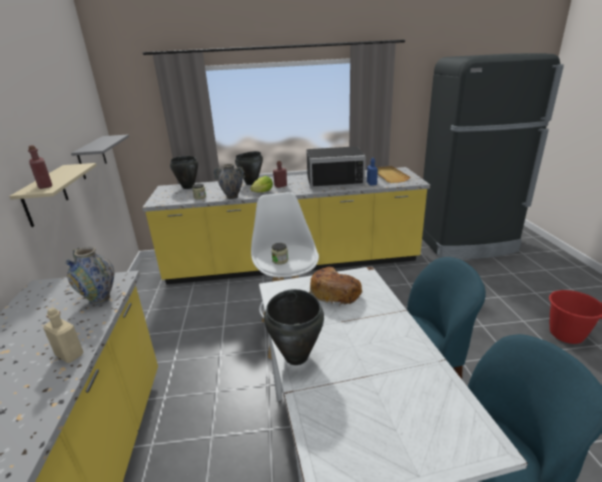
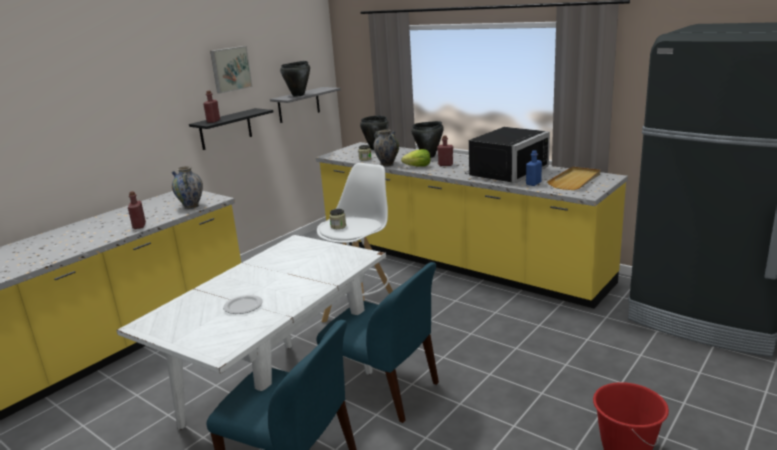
camera: 45 degrees right, 5 degrees down
(30, 117) = (230, 69): none -> picture
(45, 195) = (225, 129): beige shelf -> black shelf
(69, 355) = (139, 226): beige bottle -> red bottle
(297, 356) = (229, 277): black cooking pot -> black cooking pot (298, 95)
(334, 181) = (504, 172): black microwave -> black microwave turned 90 degrees counterclockwise
(335, 292) = (321, 257): bread -> none
(383, 377) = (244, 306): none -> plate

